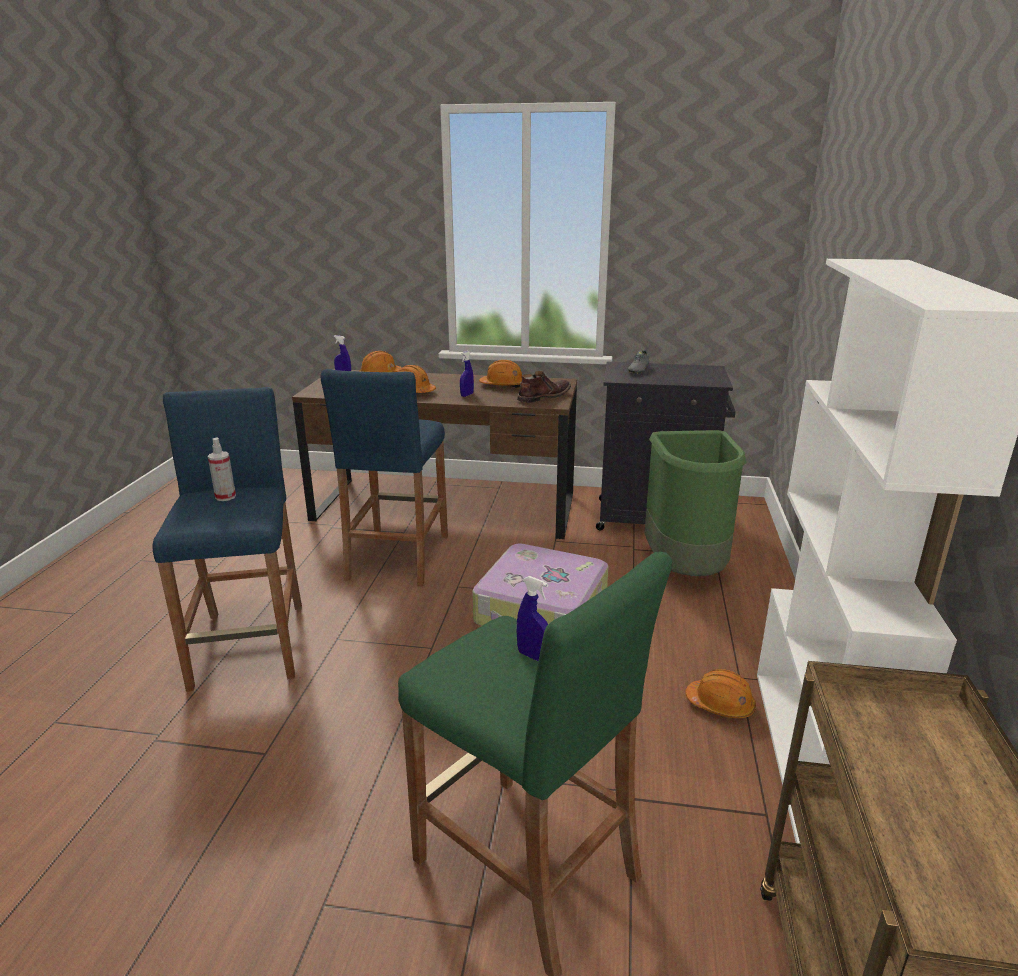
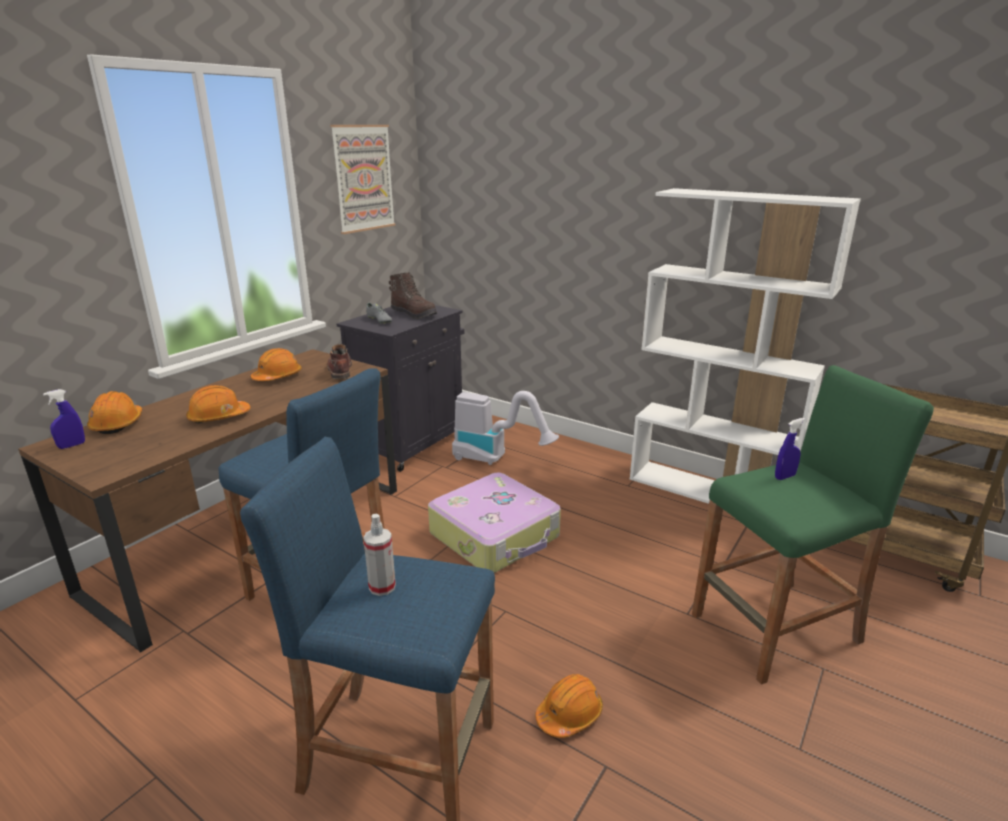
camera: 65 degrees left, 0 degrees up
(467, 395) = (279, 396): blue spray bottle -> none
(681, 375) = (414, 314): none -> brown boot
(686, 571) = (496, 459): green trash can -> vacuum cleaner
(707, 217) = (363, 178): none -> picture
(720, 704) = (651, 501): orange hard hat -> orange hard hat (569, 714)

